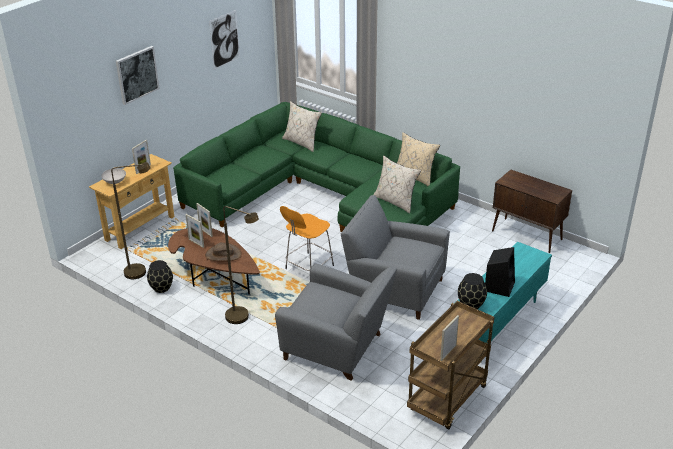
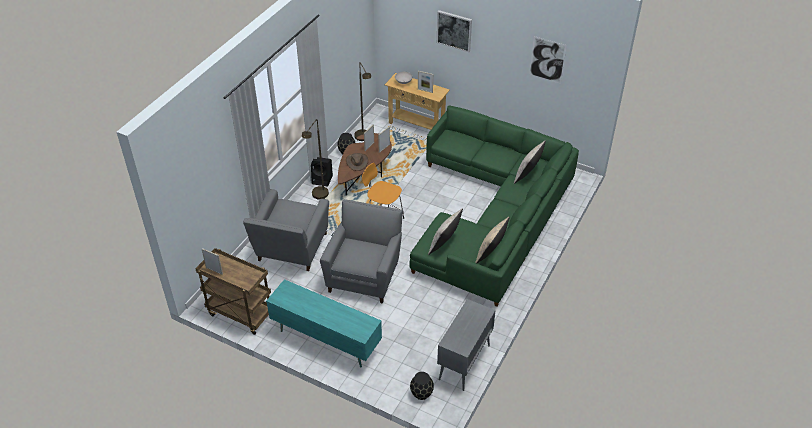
camera: 80 degrees right, 10 degrees up
(471, 305) = (288, 292): black vase -> black vase (421, 394)
(499, 286) = (314, 308): black speaker -> black speaker (322, 179)
(527, 235) = (464, 363): brown cabinet -> grey cabinet

